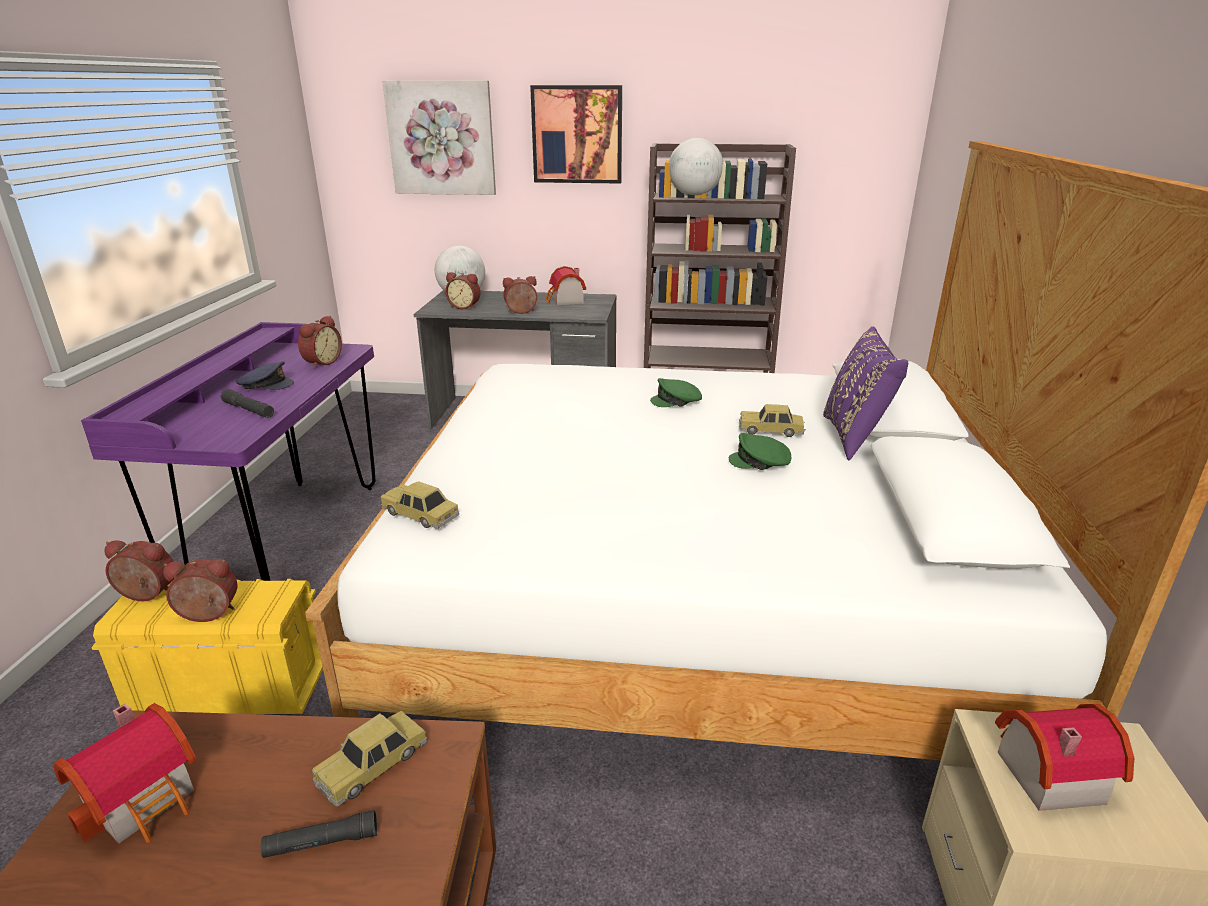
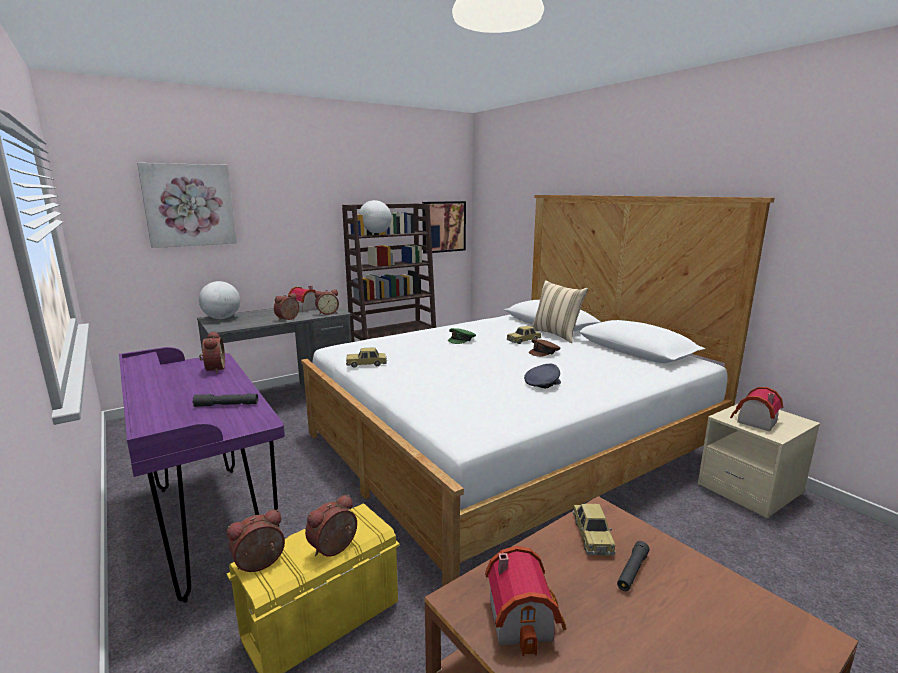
camera: 40 degrees left, 10 degrees down
(266, 385) = (200, 390): grey cap -> grey cap (542, 384)
(420, 515) = (450, 418): toy car -> toy car (366, 364)
(465, 307) = (240, 323): alarm clock -> alarm clock (327, 313)
(577, 135) = (292, 200): picture -> picture (443, 226)
(761, 462) = (544, 352): green cap -> brown cap
(855, 437) = (556, 335): purple pillow -> beige pillow

